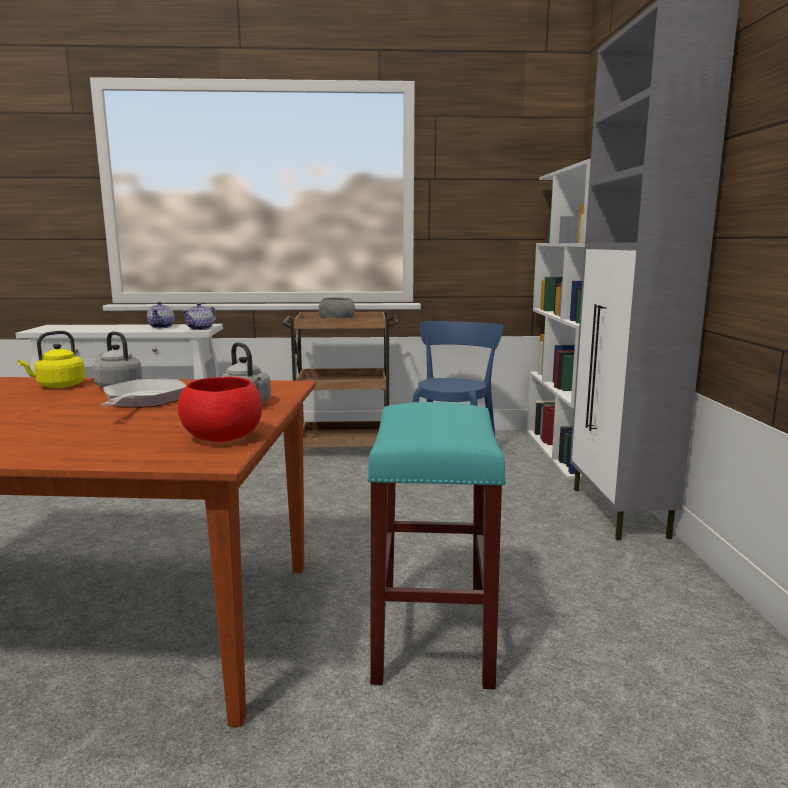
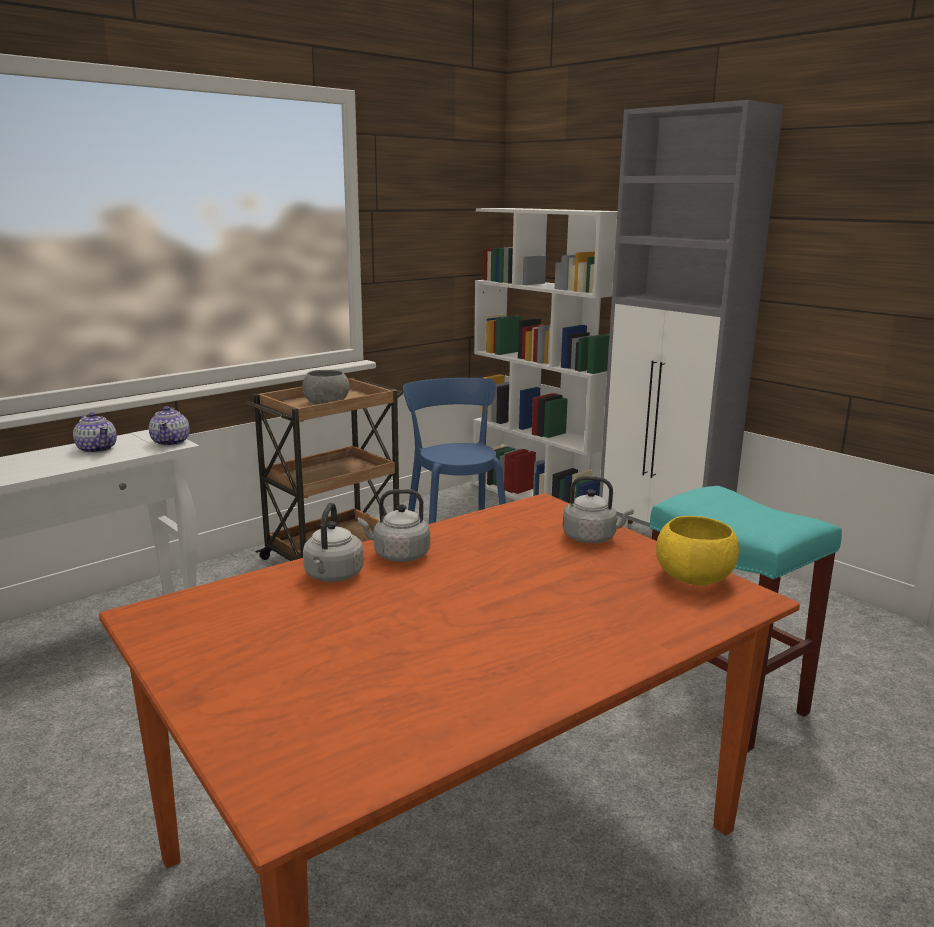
camera: 40 degrees left, 5 degrees up
(58, 386) = (333, 576): yellow kettle -> grey kettle
(143, 401) = (497, 565): frying pan -> none
(222, 437) = (692, 577): red bowl -> yellow bowl

